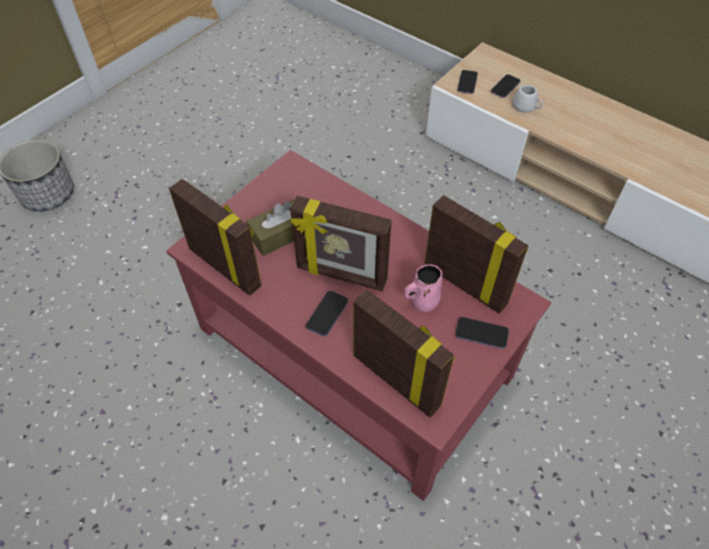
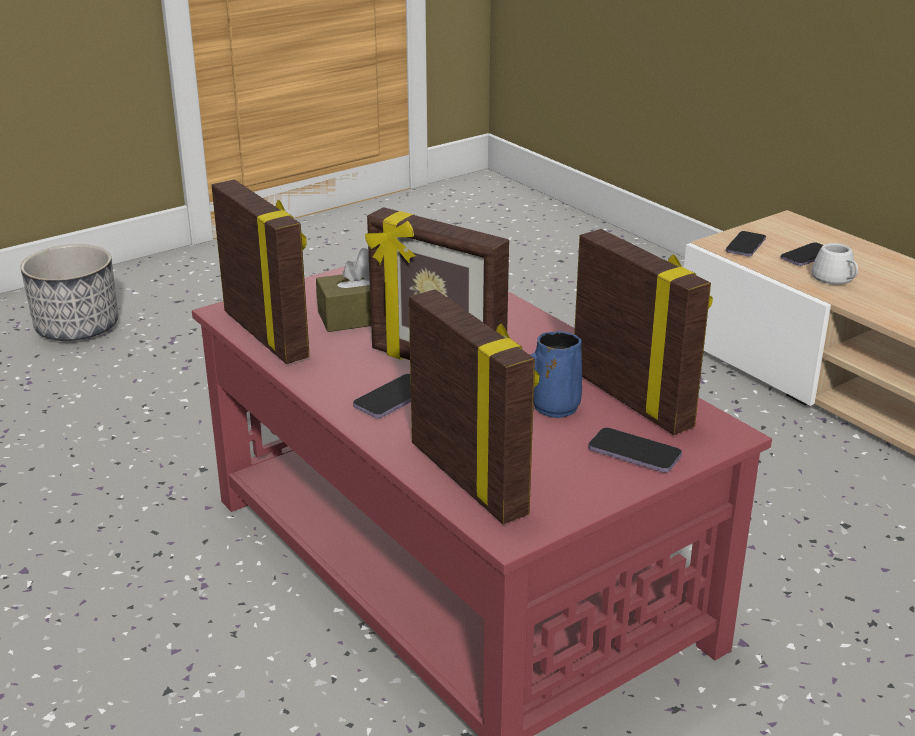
camera: 15 degrees right, 25 degrees down
(422, 301) = (552, 407): pink mug -> blue mug

